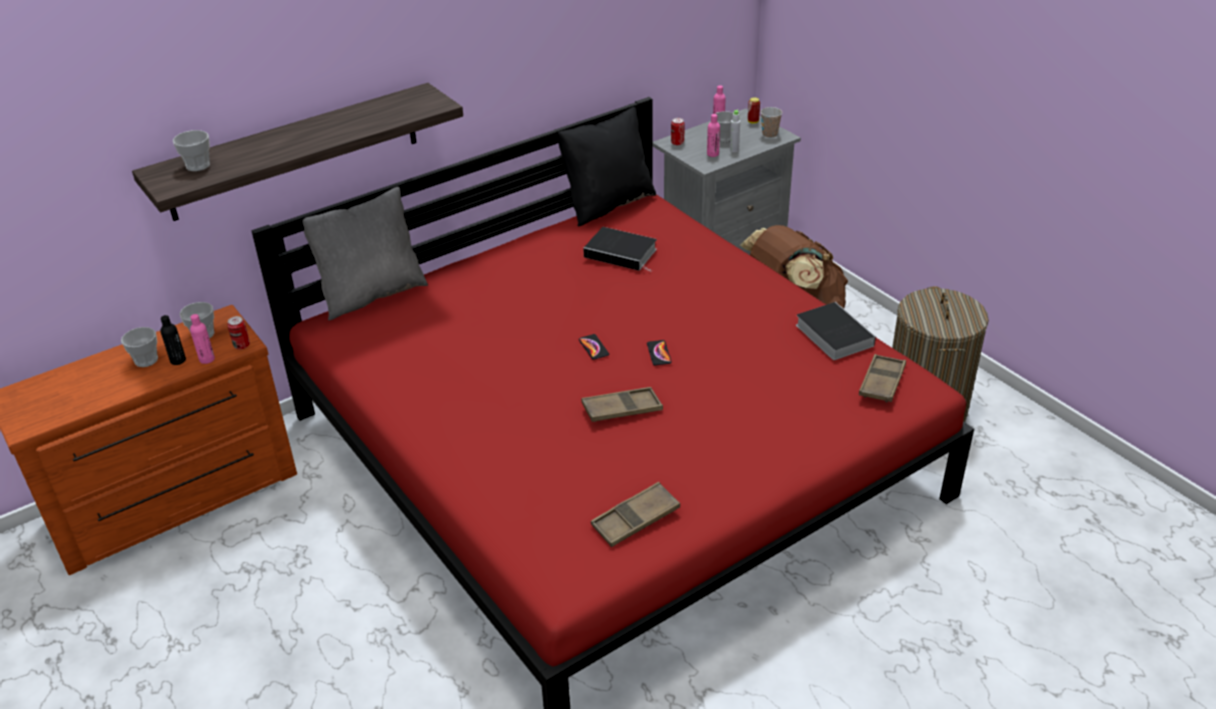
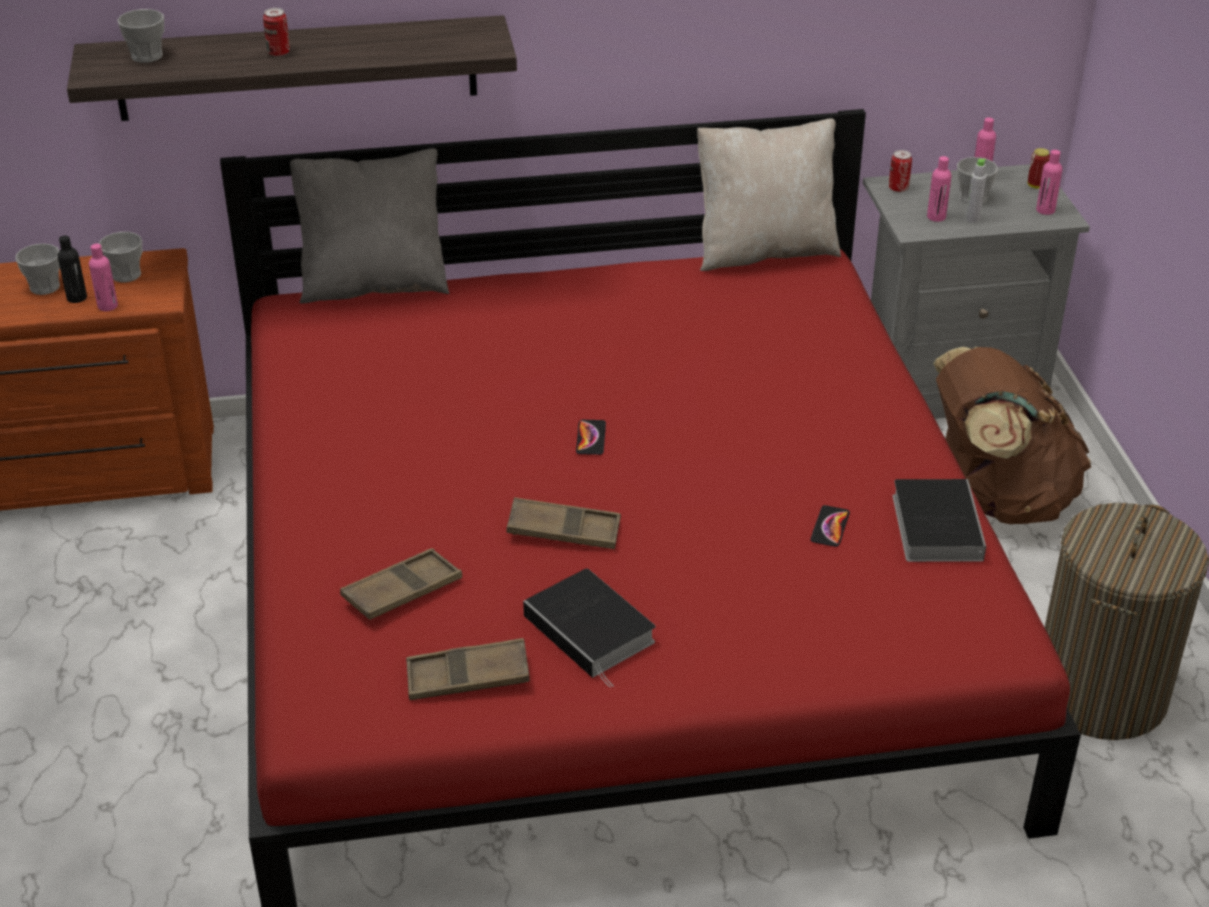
camera: 25 degrees right, 0 degrees up
(242, 346) = (156, 301): can -> can (279, 53)
(607, 204) = (764, 251): black pillow -> beige pillow
(622, 253) = (728, 324): book -> book (592, 631)
(659, 353) = (670, 473): phone -> phone (830, 527)
(769, 134) = (1045, 210): cup -> pink bottle
(882, 382) = (951, 615): brown tray -> brown tray (402, 591)

